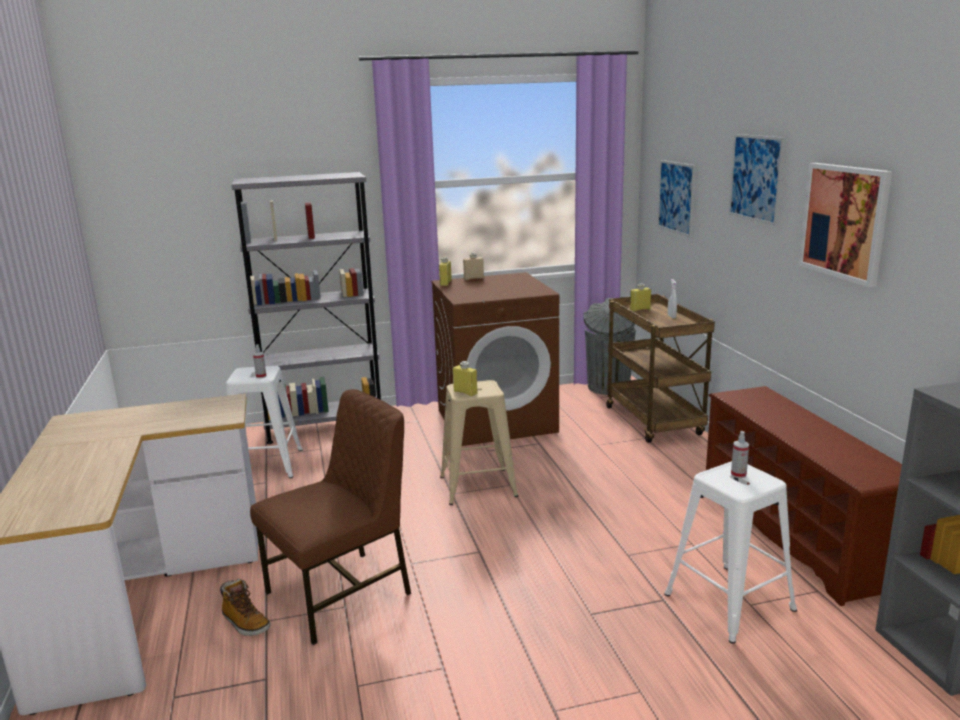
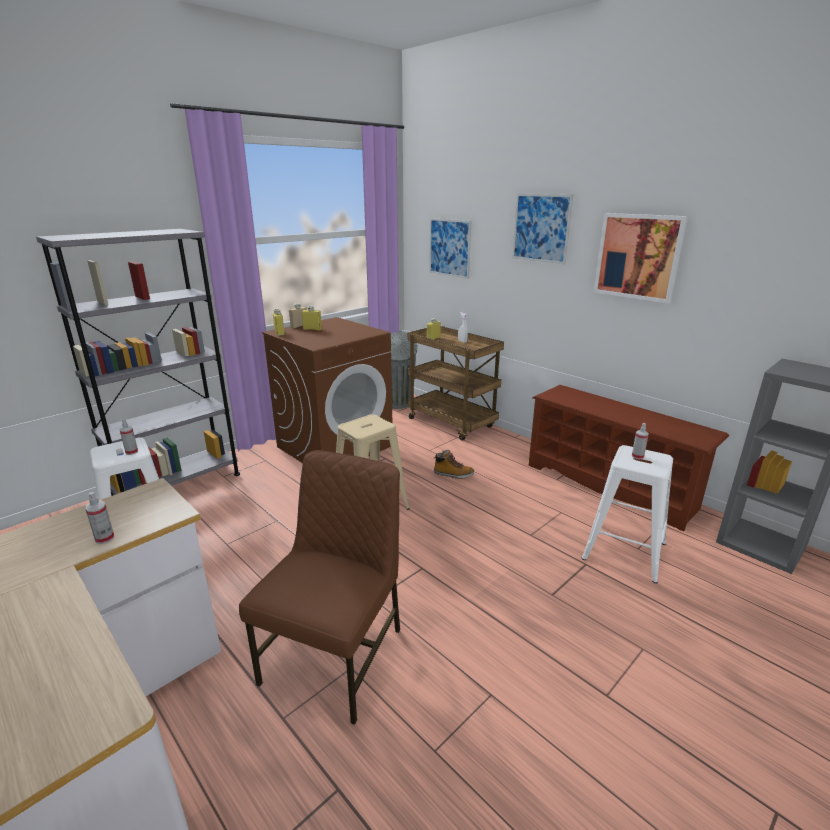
camera: 30 degrees left, 5 degrees up
(172, 424) = (105, 538): none -> spray bottle
(245, 623) = (262, 731): boot -> boot (453, 474)
(465, 392) = (362, 430): yellow bottle -> yellow bottle (312, 329)

